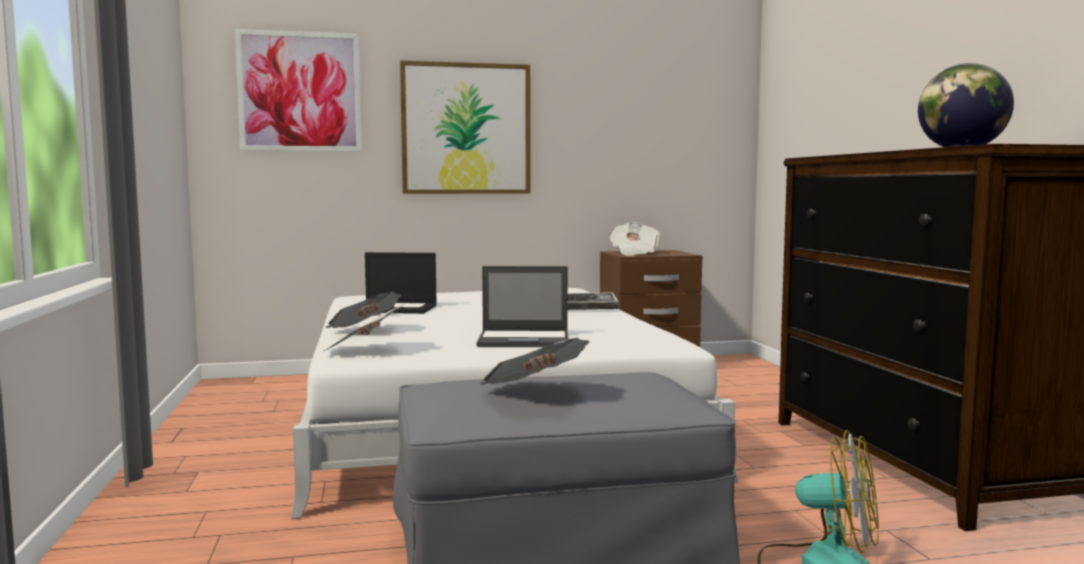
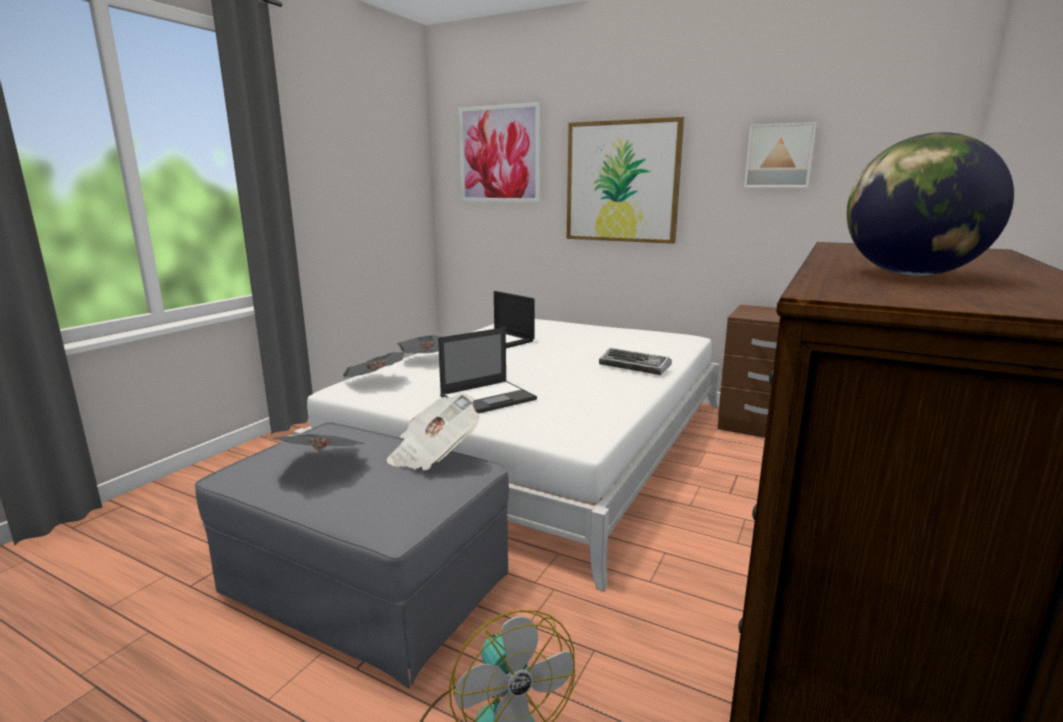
camera: 40 degrees right, 10 degrees up
(525, 340) = (489, 398): laptop -> laptop turned 75 degrees counterclockwise
(620, 108) = (779, 156): none -> picture
(634, 253) = (759, 313): newspaper -> newspaper (433, 454)

